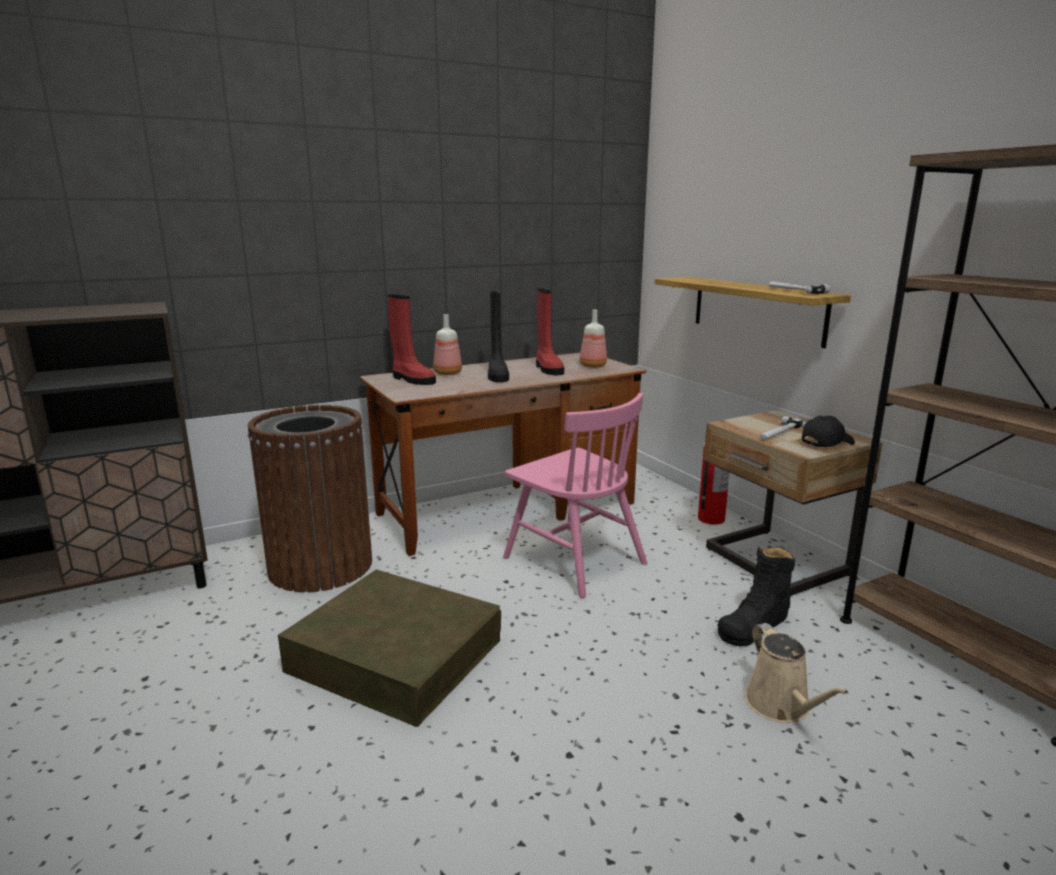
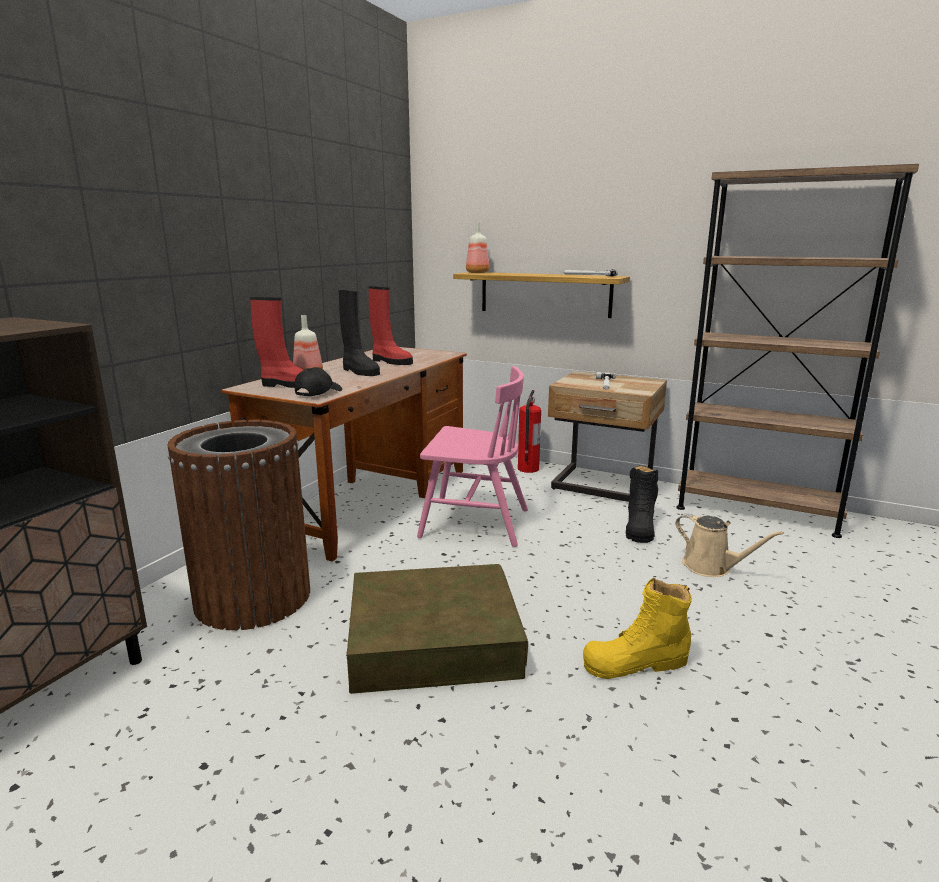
camera: 35 degrees left, 0 degrees up
(536, 766) = (636, 663): none -> yellow boot
(592, 366) = (419, 355): bottle -> bottle (477, 272)
(826, 443) = (641, 385): black cap -> black cap (318, 393)

